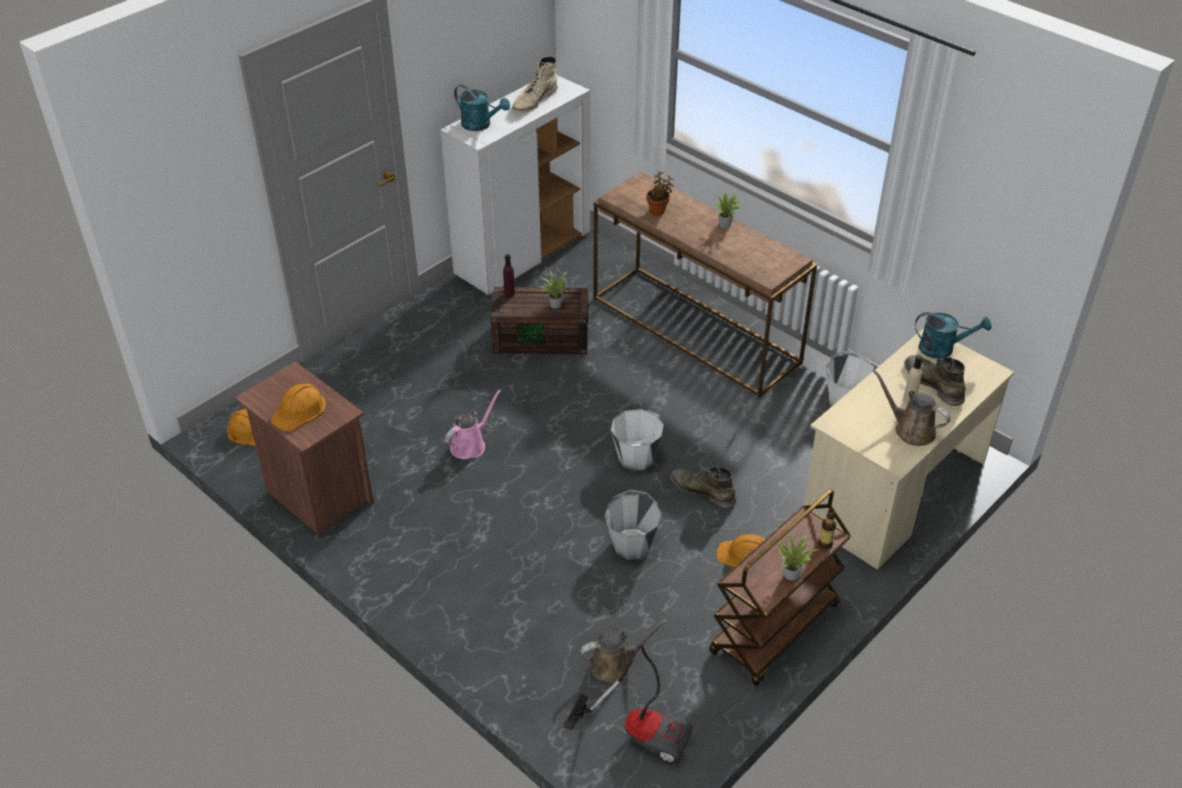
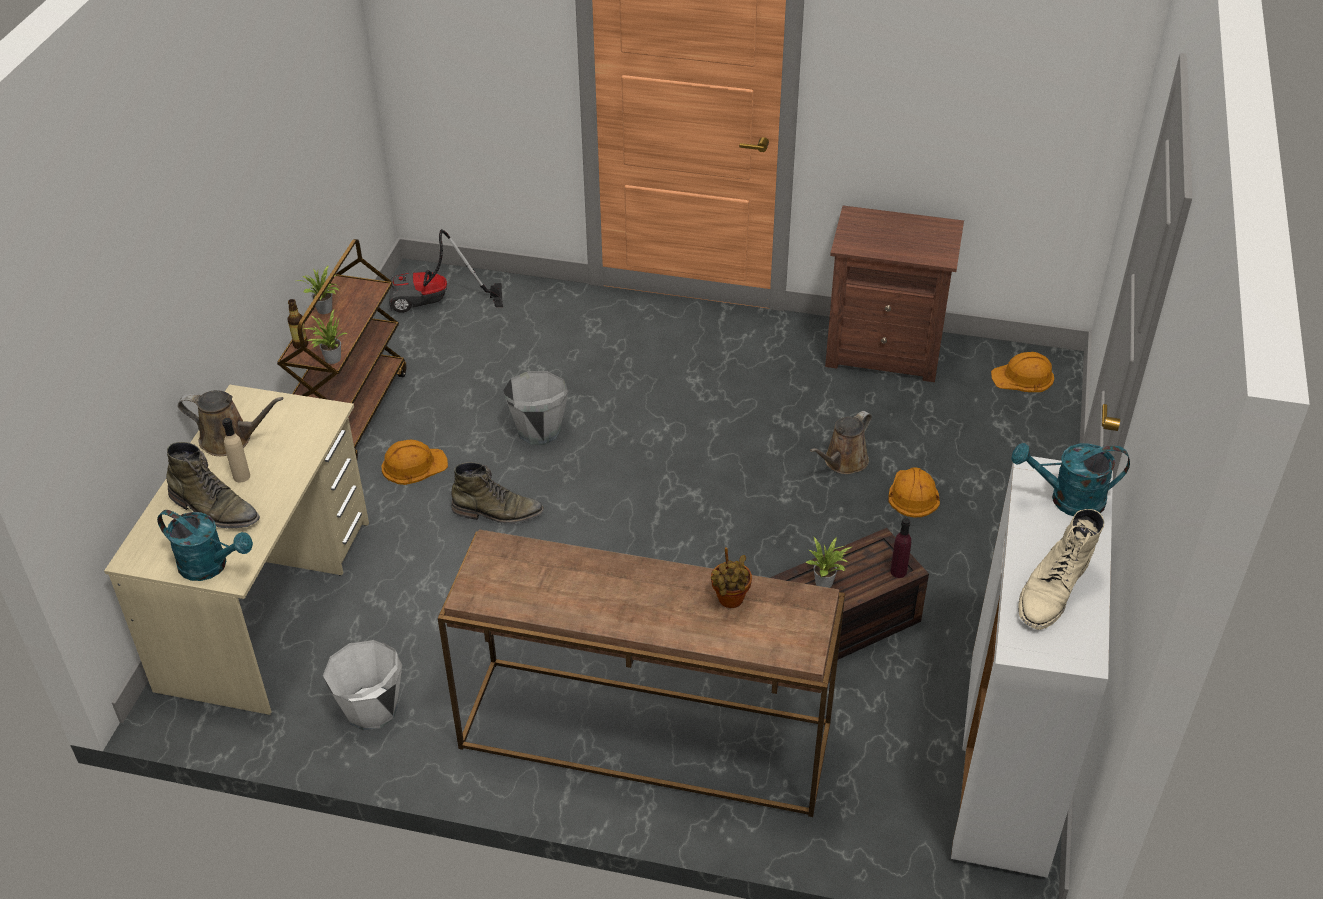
camera: 150 degrees right, 0 degrees up
(299, 410) = (889, 231): orange hard hat -> orange hard hat (913, 494)
(470, 445) = (790, 456): pink watering can -> none
(534, 100) = (1053, 590): beige boot -> beige boot turned 150 degrees counterclockwise
(615, 664) = (488, 335): brown watering can -> brown watering can (843, 462)
(636, 458) = (597, 518): white bucket -> none
(726, 225) = (608, 617): potted plant -> potted plant (330, 358)
(943, 349) = (211, 566): turquoise watering can -> turquoise watering can turned 135 degrees counterclockwise

